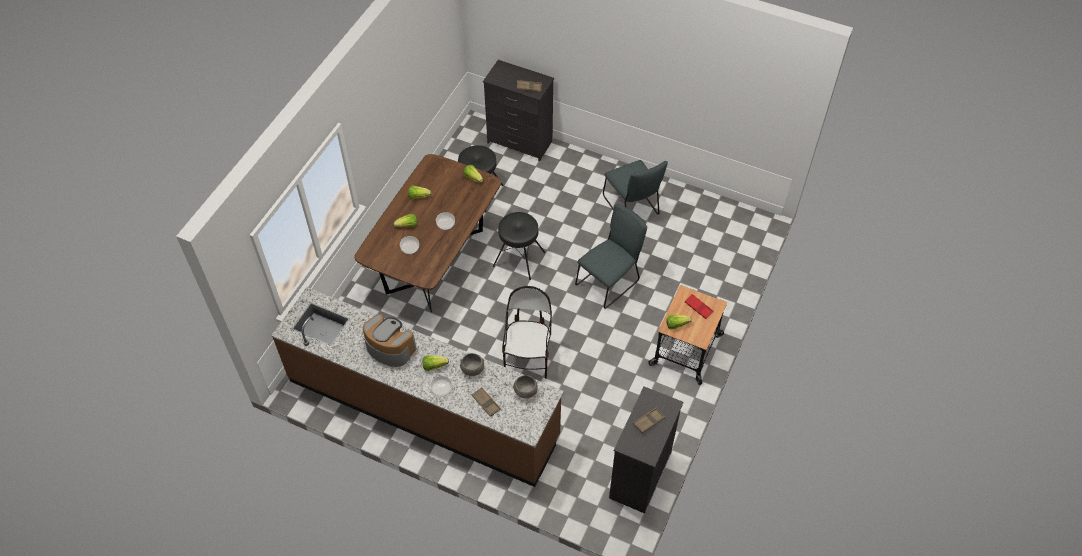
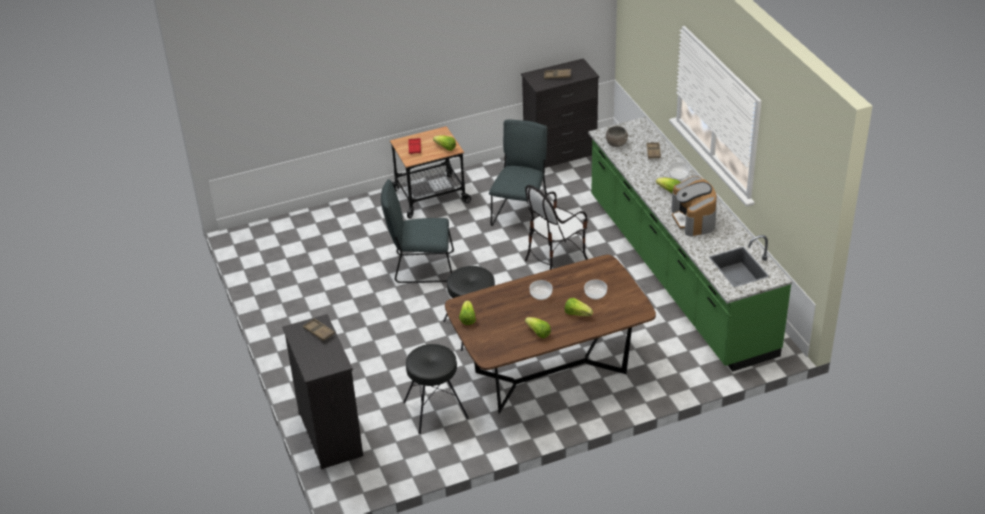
camera: 135 degrees left, 15 degrees down
(423, 408) = (678, 274): brown counter -> green counter
(472, 369) = (641, 174): grey bowl -> none
(632, 207) = (320, 308): grey chair -> grey chair (520, 212)

